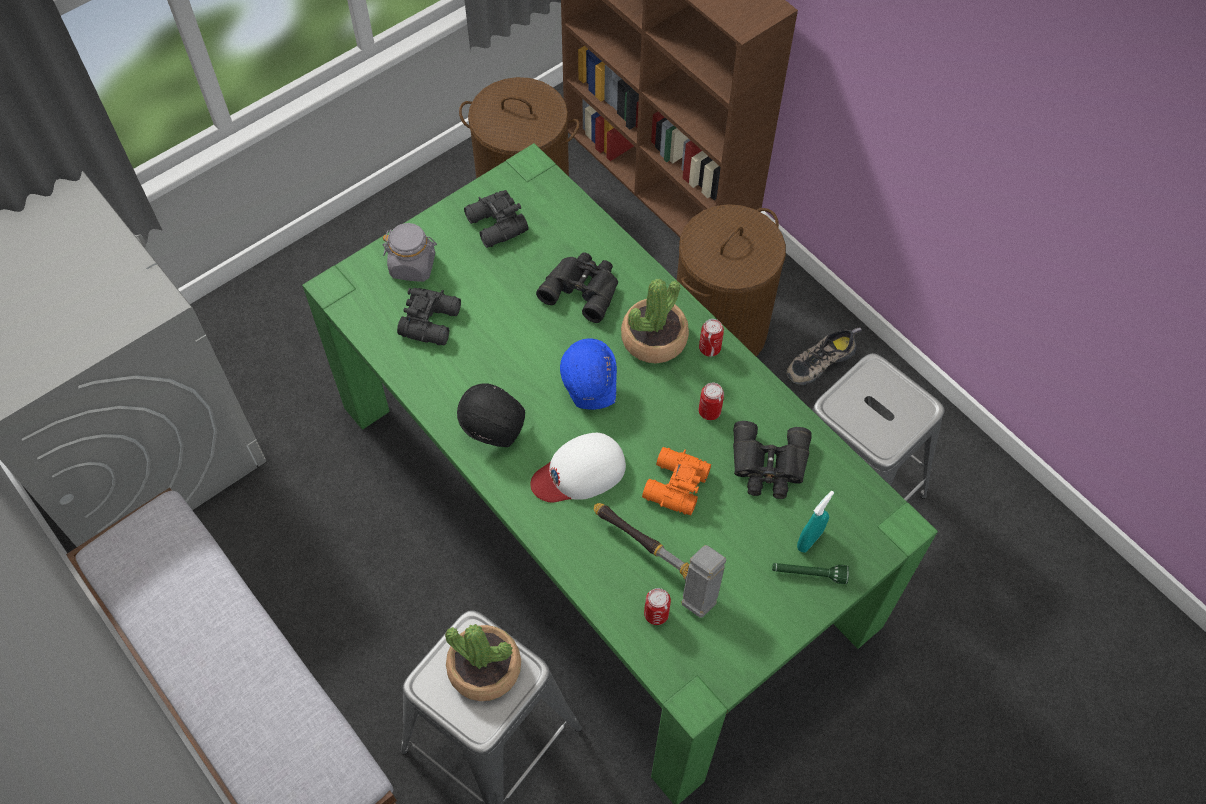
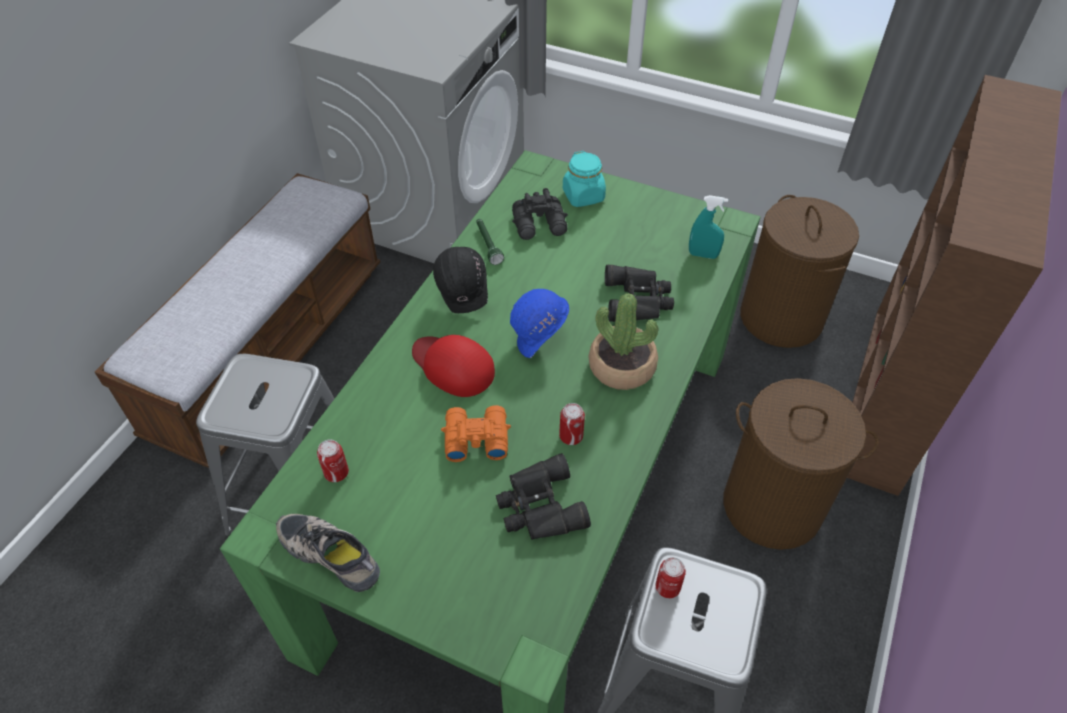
camera: 65 degrees right, 10 degrees down
(413, 266) = (583, 196): grey jar -> turquoise jar
(485, 667) = (269, 396): potted plant -> none
(495, 226) = (658, 225): black binoculars -> none
(579, 472) = (453, 366): white cap -> red cap
(658, 564) = (388, 456): hammer -> none
(709, 348) = (640, 411): can -> can (667, 587)
(808, 574) = (433, 587): green flashlight -> green flashlight (488, 245)
(809, 540) = (473, 574): turquoise spray bottle -> turquoise spray bottle (703, 255)
(820, 360) = (805, 608): shoe -> shoe (332, 553)

